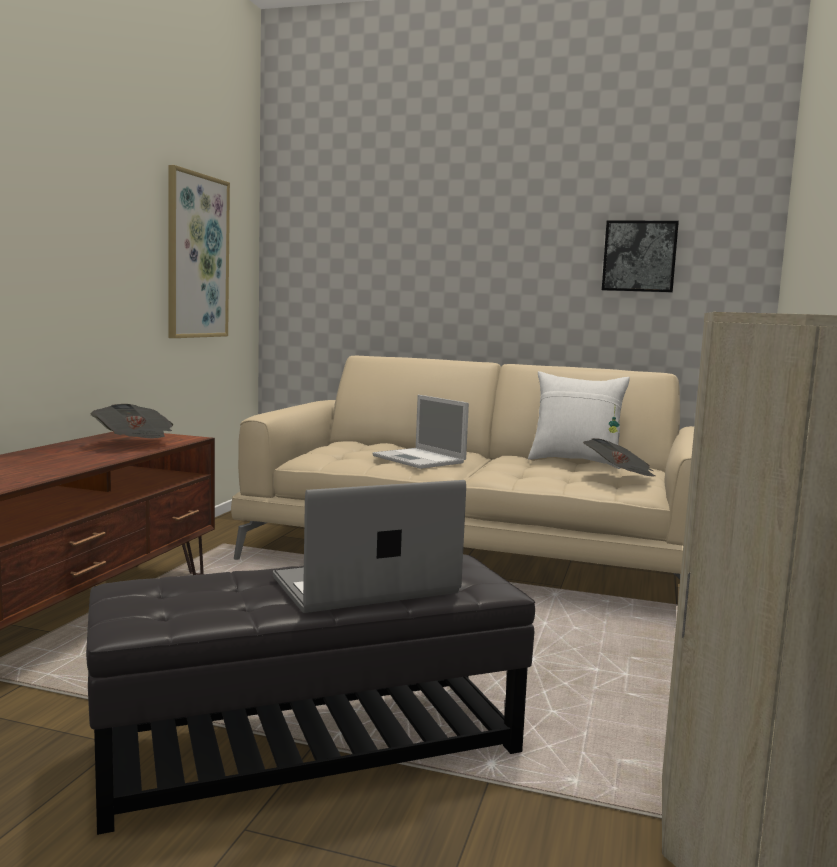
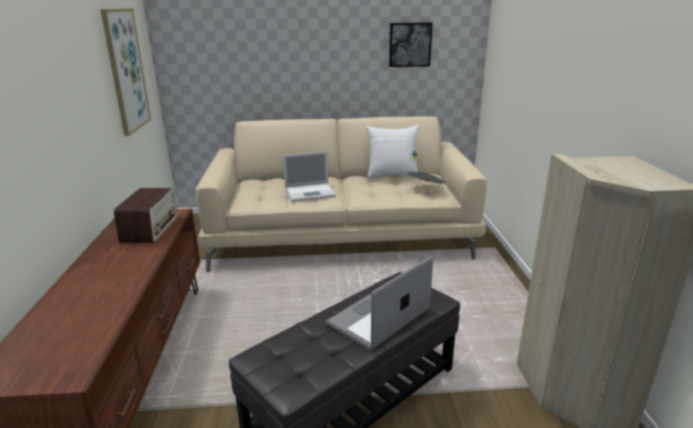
camera: 20 degrees left, 15 degrees up
(136, 444) = (151, 228): newspaper -> radio
(420, 459) = (311, 192): laptop -> laptop turned 45 degrees counterclockwise

